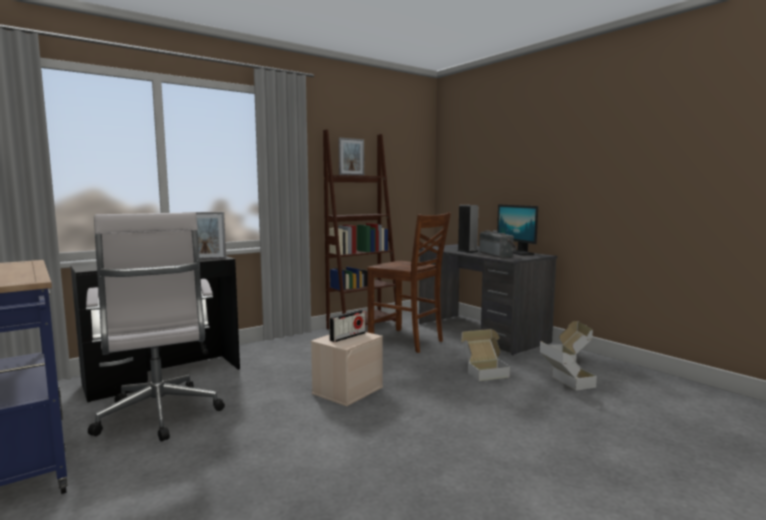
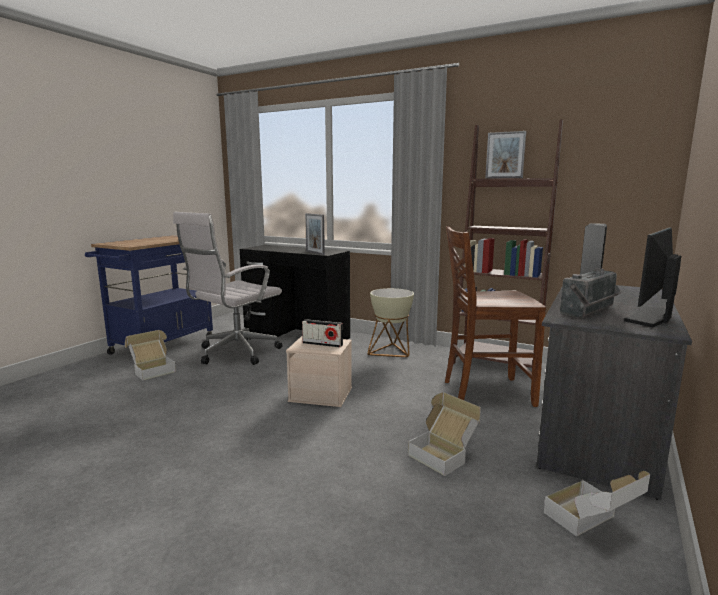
camera: 65 degrees right, 5 degrees up
(290, 349) = (390, 352): none -> planter
(407, 341) = (485, 392): brown chair -> brown chair turned 75 degrees clockwise
(565, 383) = (473, 529): cardboard box -> cardboard box (152, 370)

